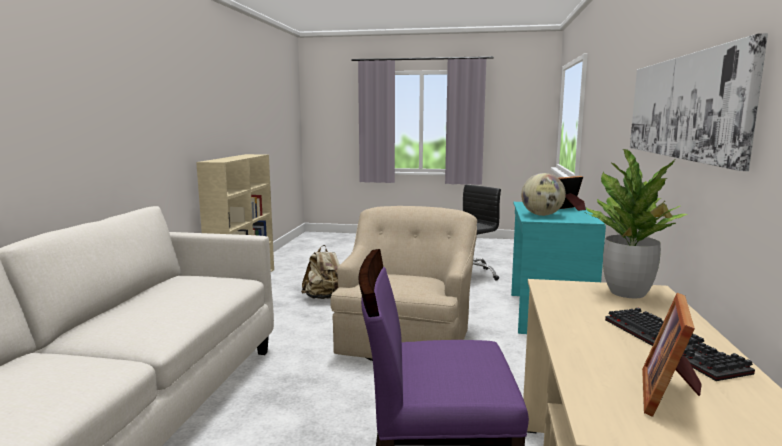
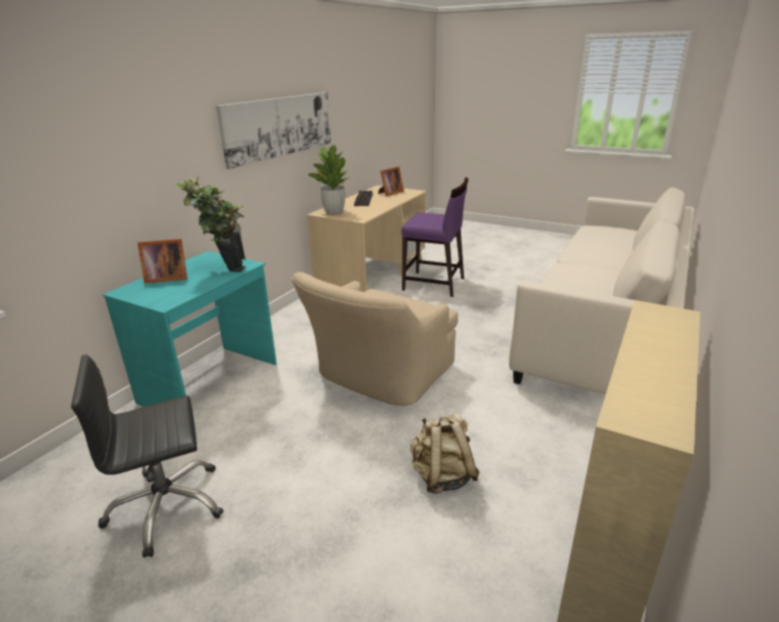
camera: 160 degrees left, 15 degrees up
(542, 215) = (223, 269): globe -> potted plant

